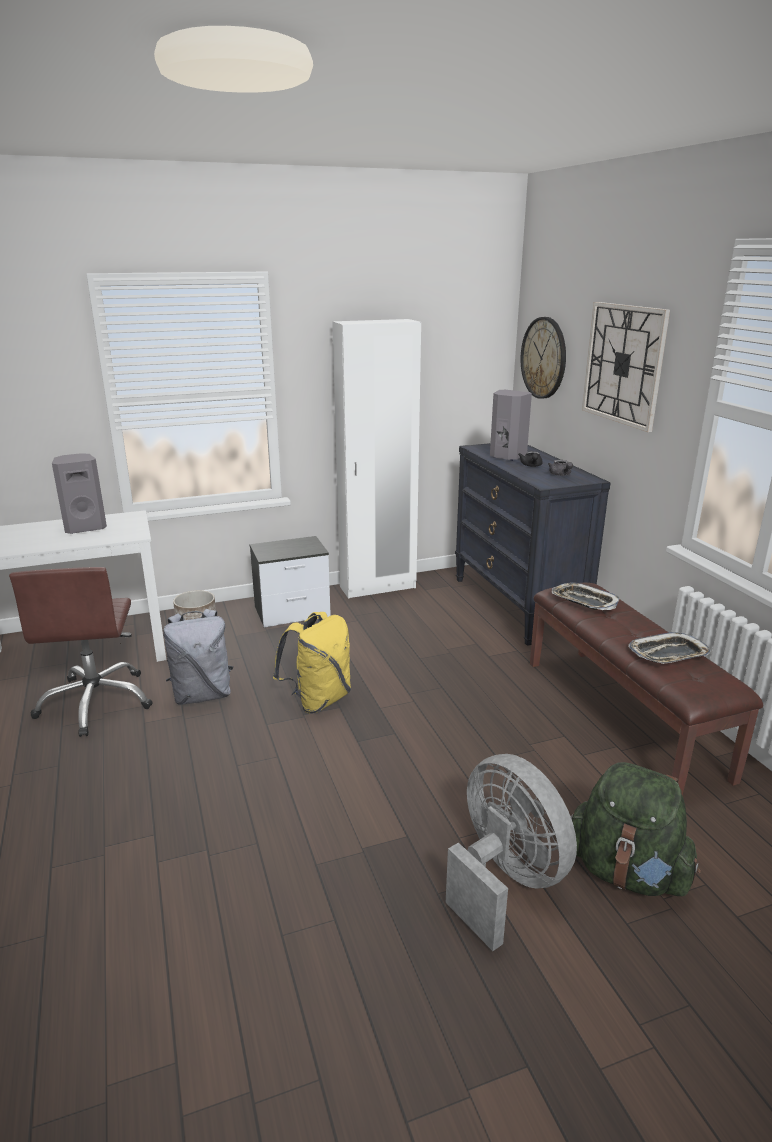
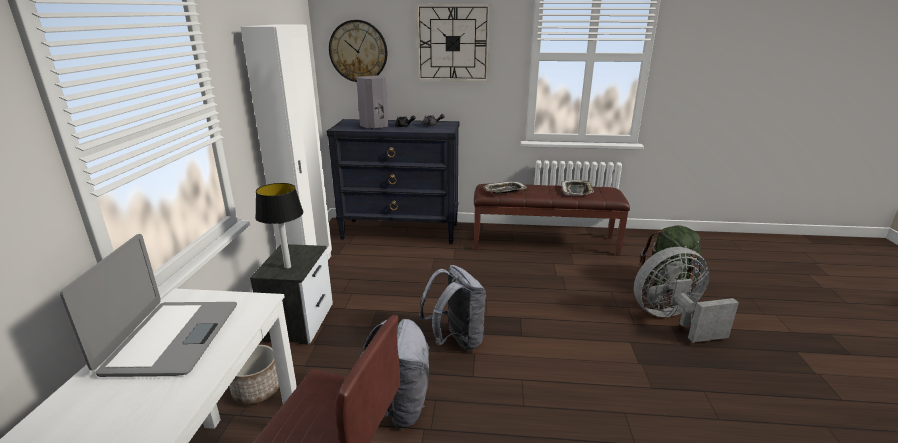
camera: 65 degrees left, 0 degrees up
(85, 527) = (171, 338): grey speaker -> laptop
(276, 550) = (287, 266): none -> table lamp
(318, 700) = (455, 341): yellow backpack -> grey backpack

